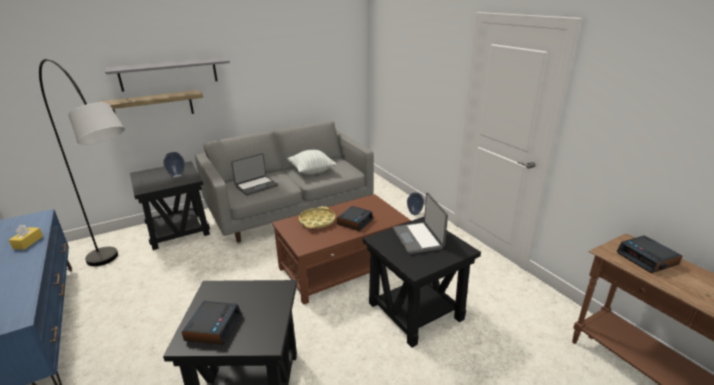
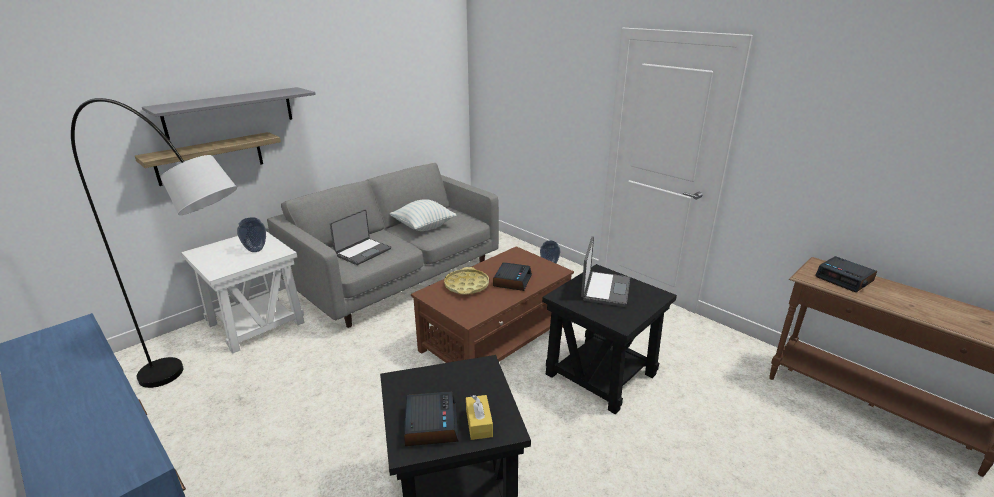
camera: 15 degrees left, 0 degrees up
(28, 242) = (85, 363): yellow tissue box -> yellow tissue box (479, 423)
(178, 230) = (256, 323): black side table -> white side table
(418, 238) = (604, 289): laptop -> laptop turned 135 degrees counterclockwise

